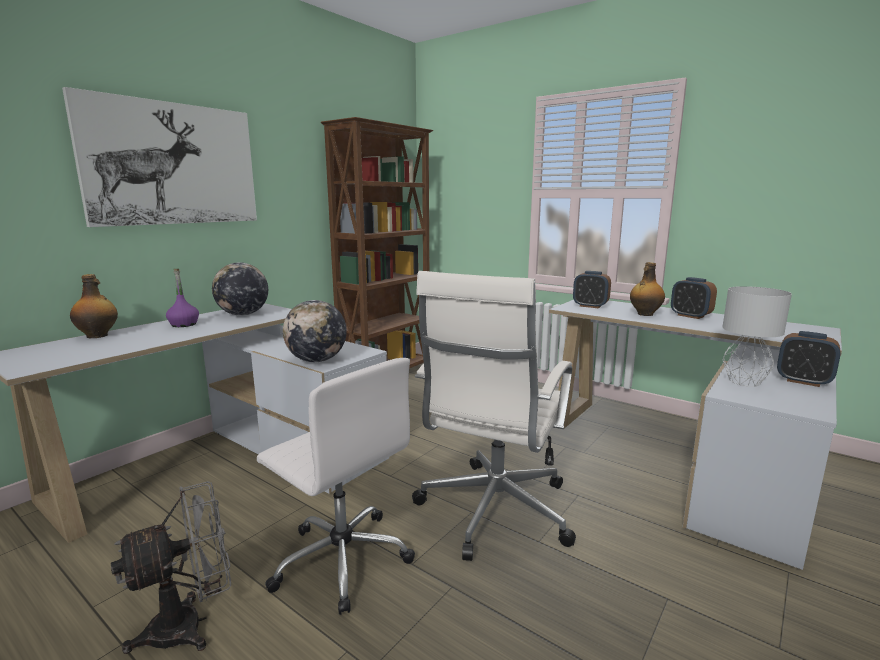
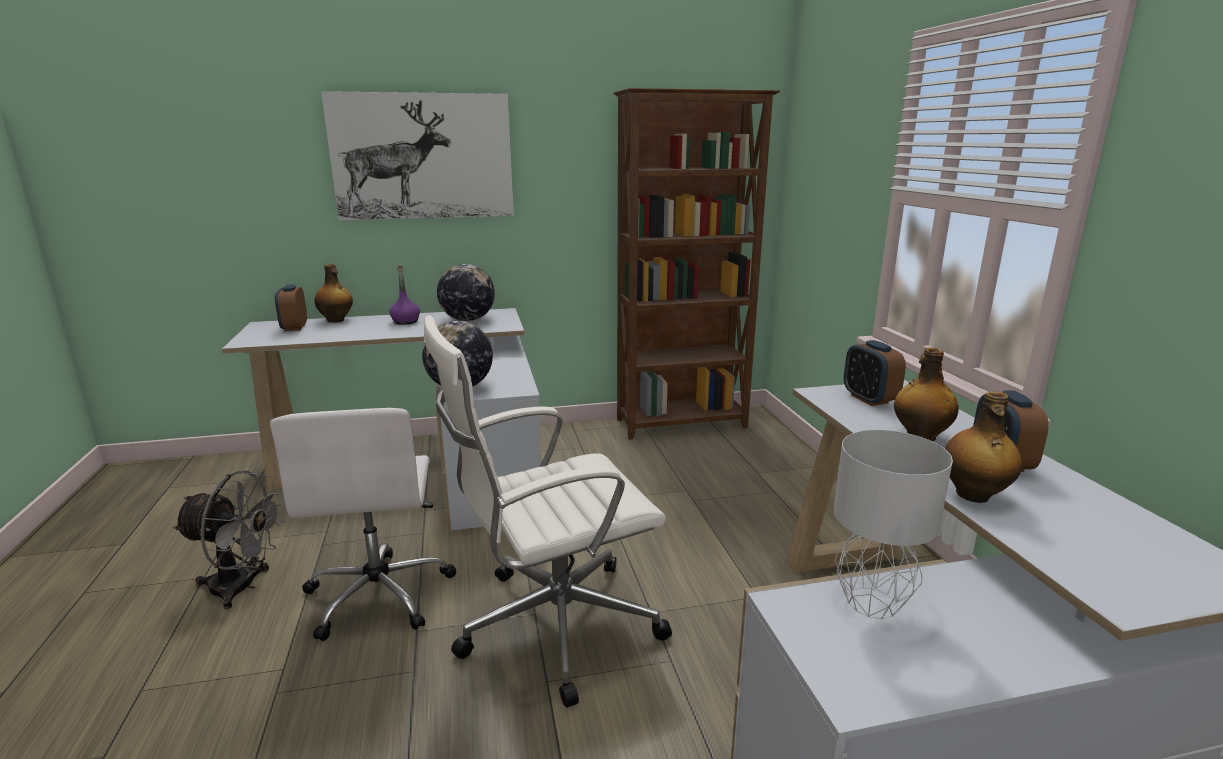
camera: 40 degrees right, 5 degrees up
(713, 328) = (973, 495): none -> bottle
(803, 381) = (993, 652): alarm clock -> alarm clock (294, 328)

